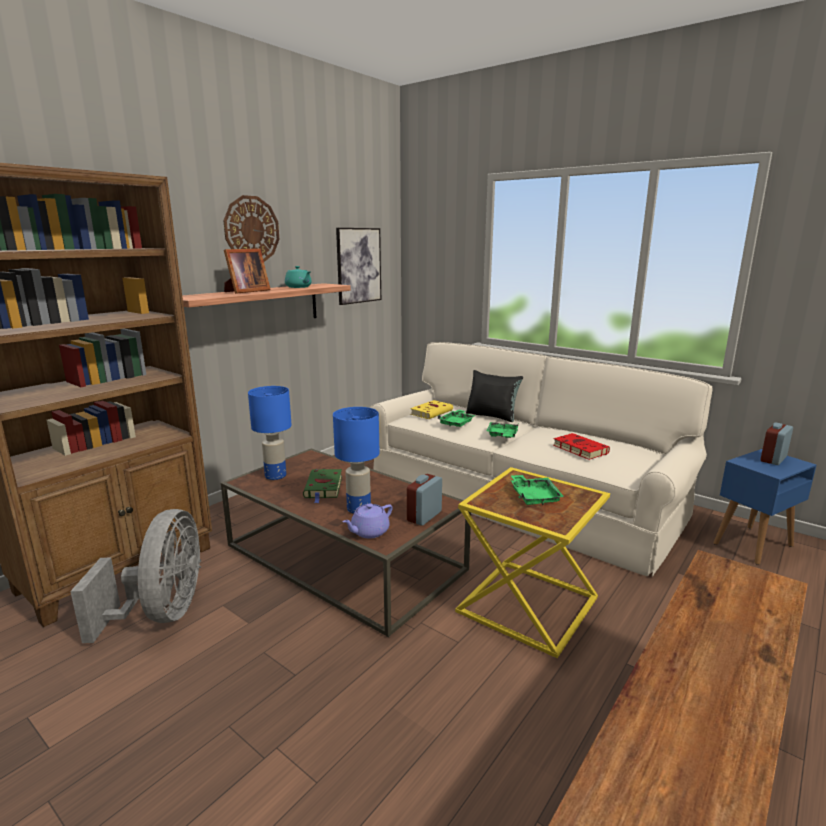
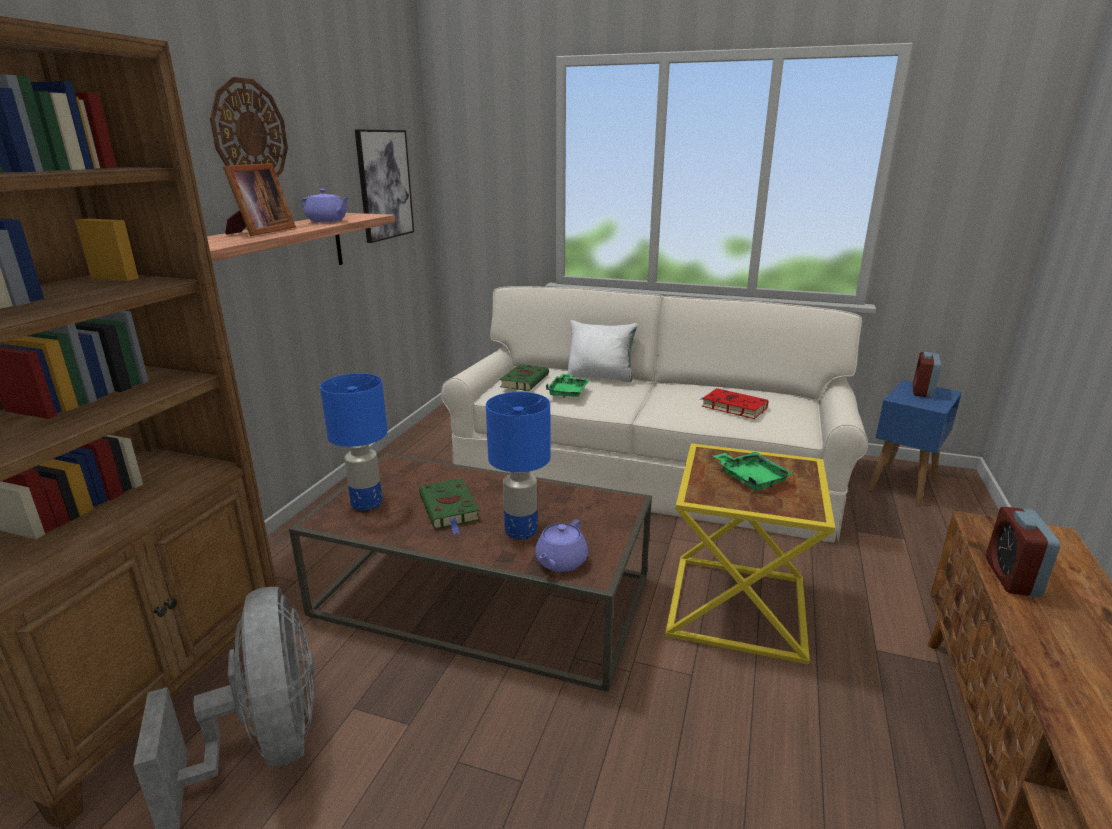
camera: 20 degrees left, 5 degrees up
(299, 287) = (327, 221): turquoise teapot -> purple teapot
(424, 516) = (612, 525): alarm clock -> alarm clock (1011, 577)
(432, 412) = (525, 380): yellow book -> green book
(492, 416) = (601, 377): black pillow -> white pillow
(502, 435) = (633, 401): green tray -> none

